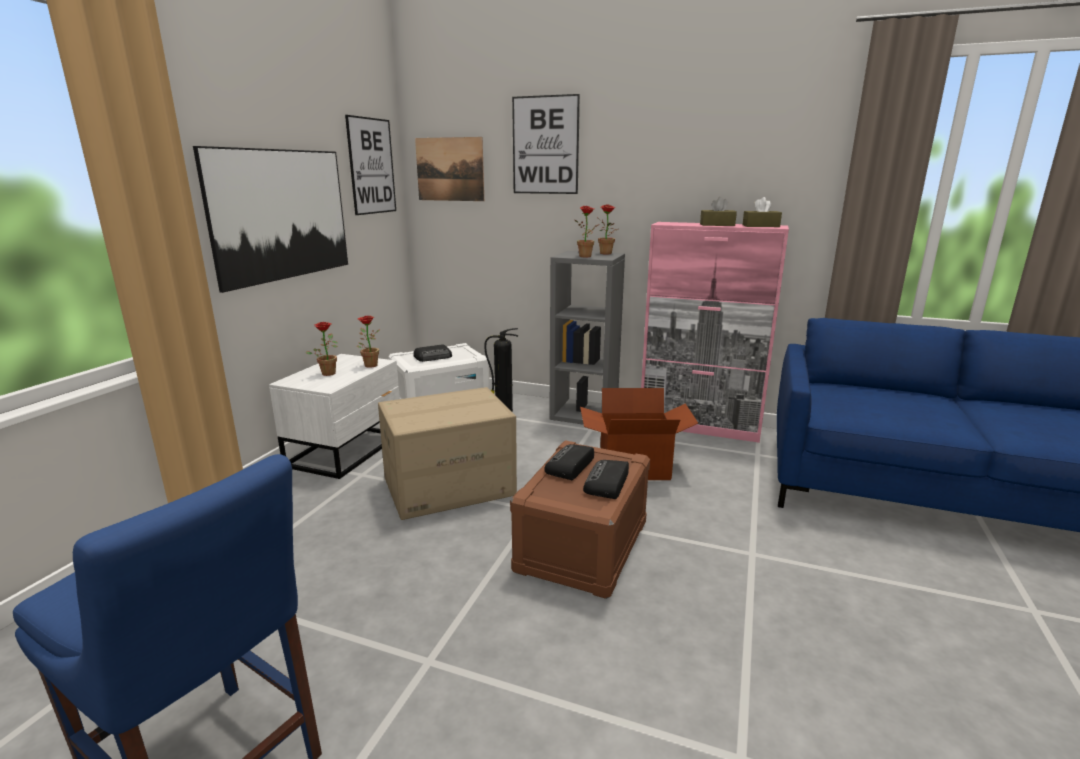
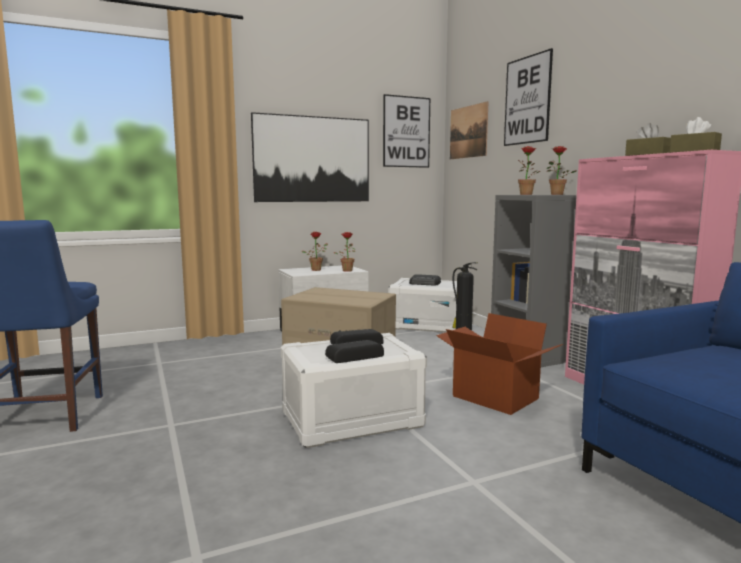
camera: 45 degrees right, 10 degrees down
(583, 547) = (351, 420): brown storage box -> white storage box

